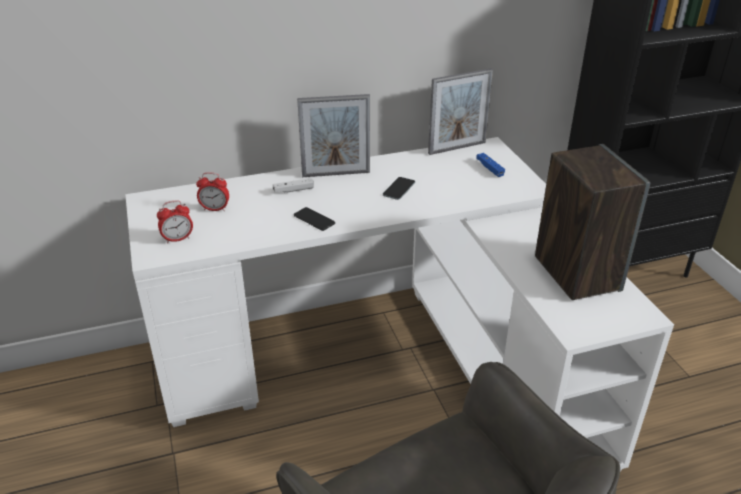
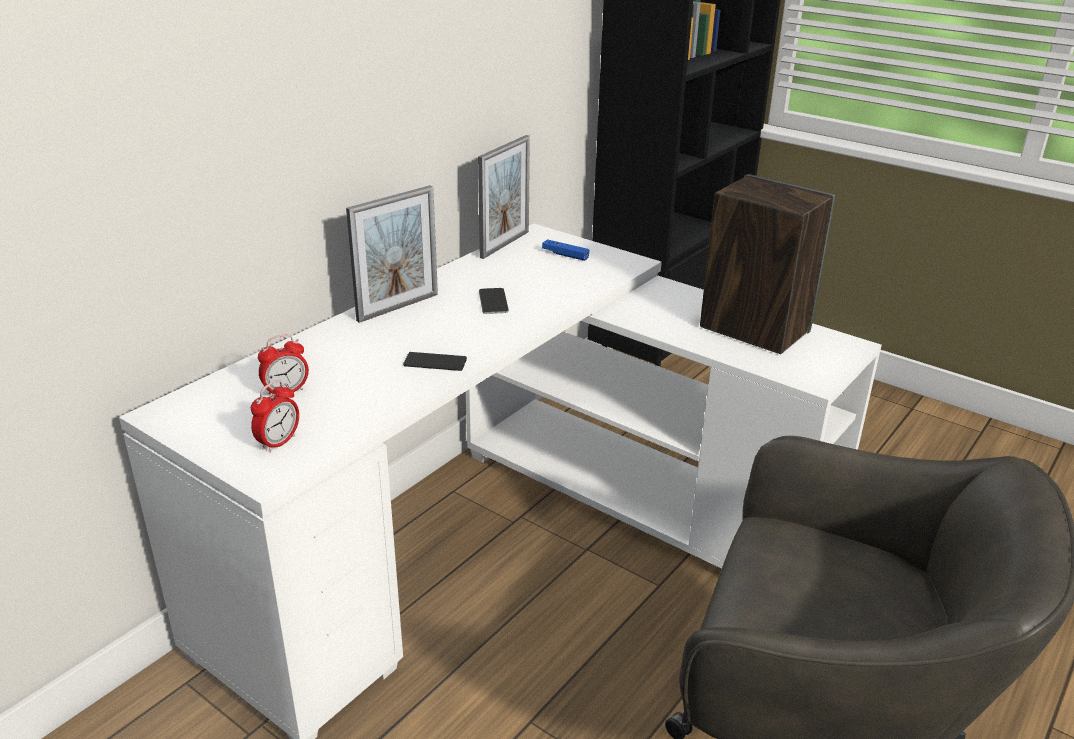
camera: 35 degrees left, 5 degrees down
(293, 190) = (366, 339): white game controller -> none

